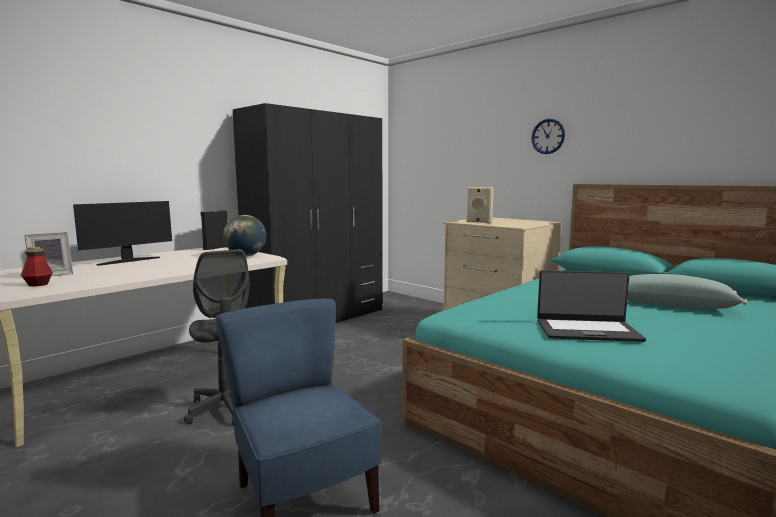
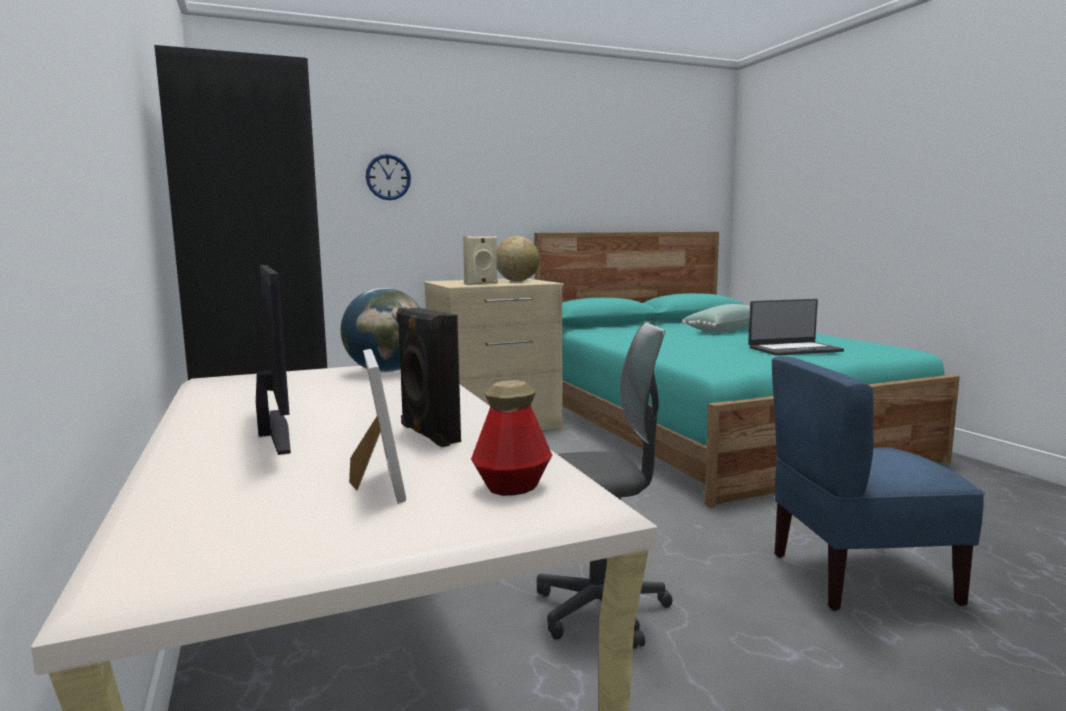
camera: 65 degrees left, 0 degrees up
(215, 248) = (228, 382): black speaker -> black speaker (428, 434)
(519, 223) = (517, 281): none -> globe
(548, 136) = (496, 175): wall clock -> wall clock (388, 177)
(587, 330) = (794, 349): laptop -> laptop turned 45 degrees clockwise

